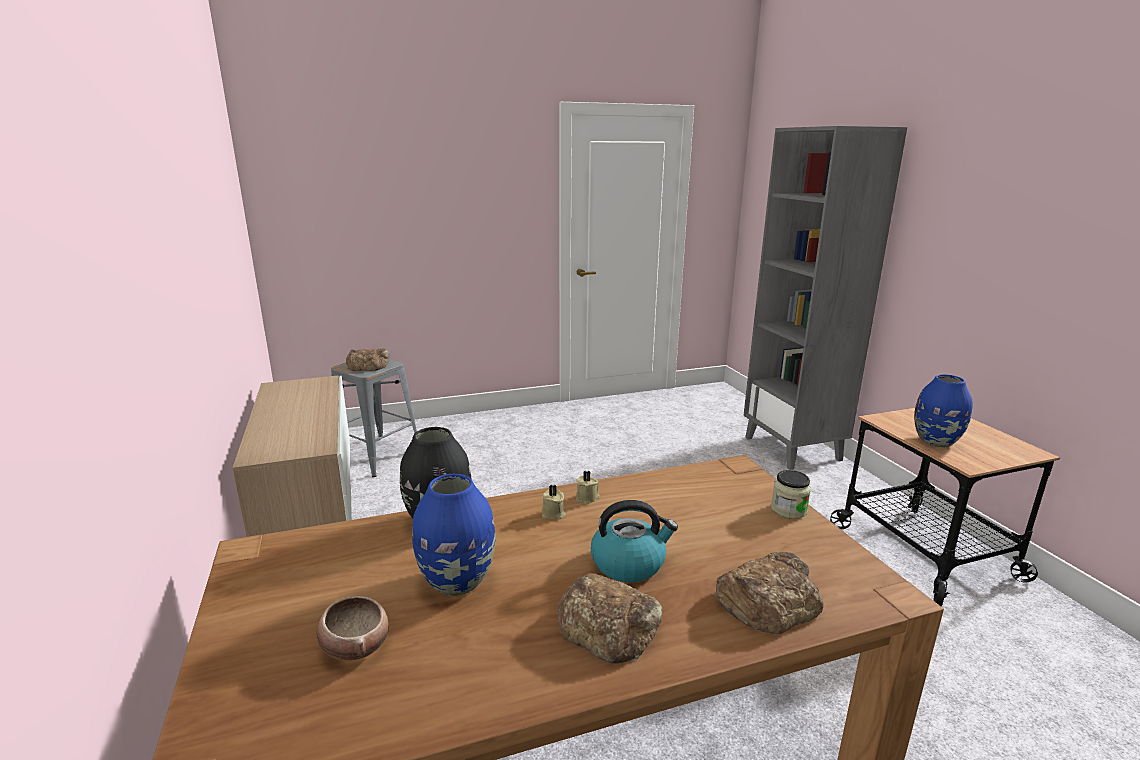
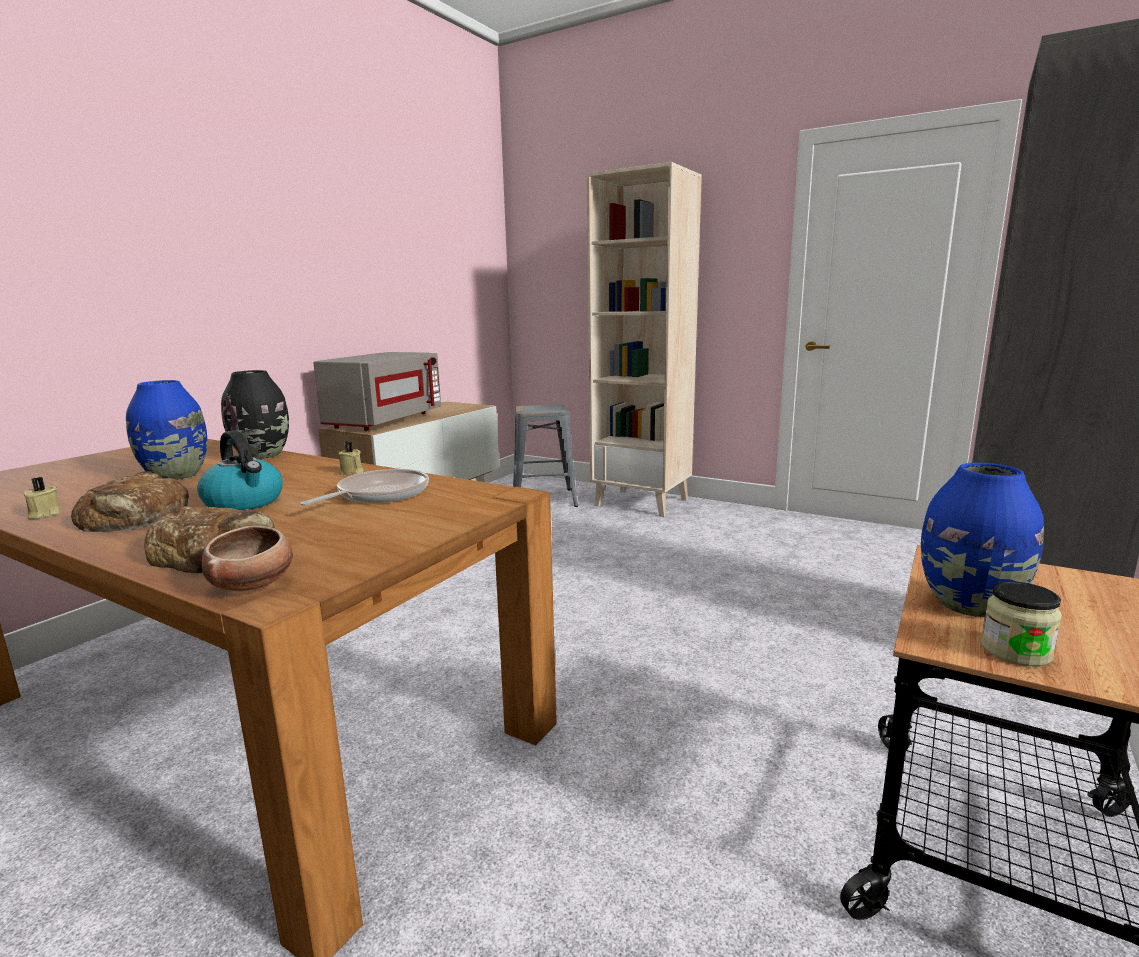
camera: 50 degrees right, 5 degrees down
(287, 431) = (384, 421): none -> grey microwave
(355, 645) = (80, 477): bowl -> bowl (253, 583)
(368, 365) = (542, 408): bread -> none
(466, 428) = (642, 502): none -> beige bookcase
(553, 514) = (309, 471): beige candle -> beige candle (43, 515)
(679, 506) = (379, 495): none -> frying pan
(788, 509) = (434, 527): jar -> jar (1015, 651)

